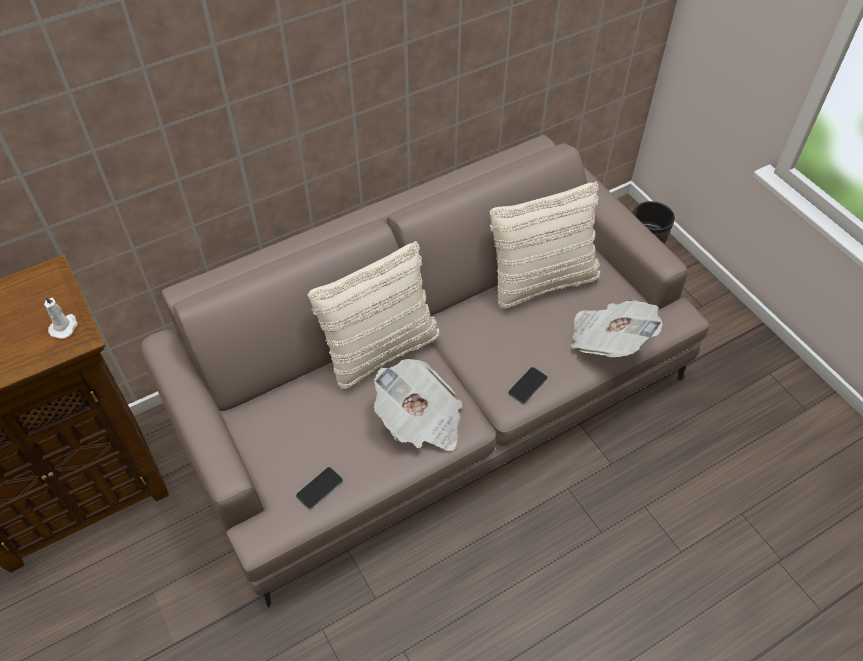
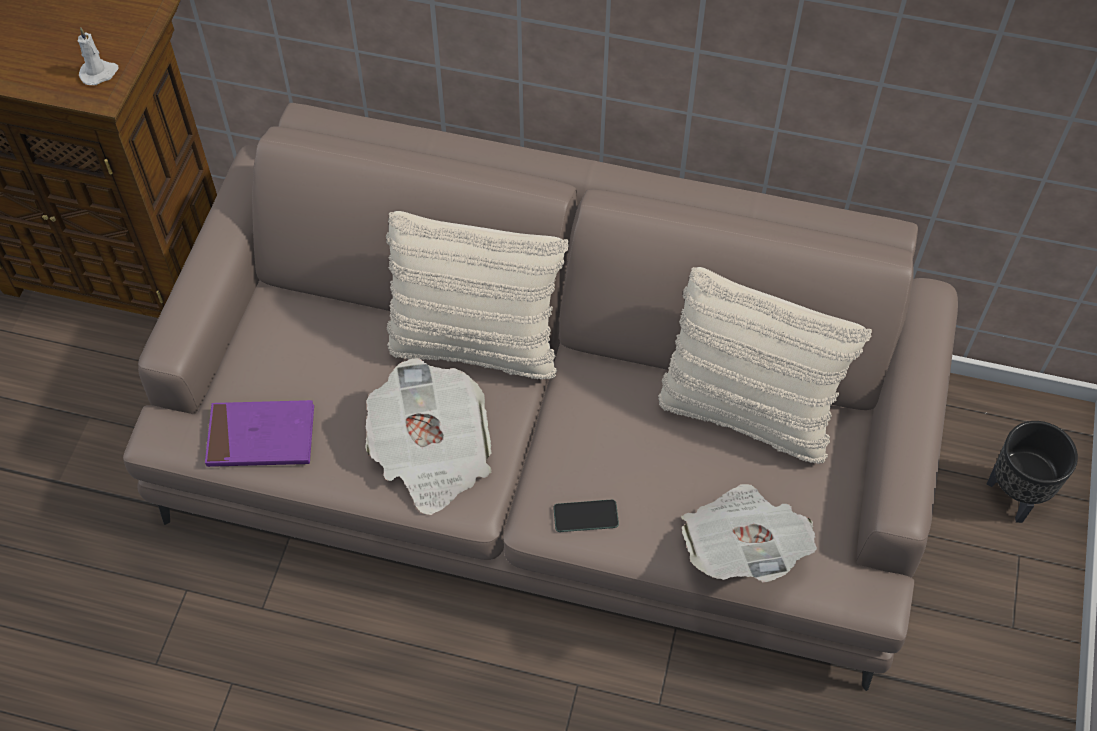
camera: 45 degrees right, 5 degrees up
(319, 488) = (261, 437): phone -> purple book

